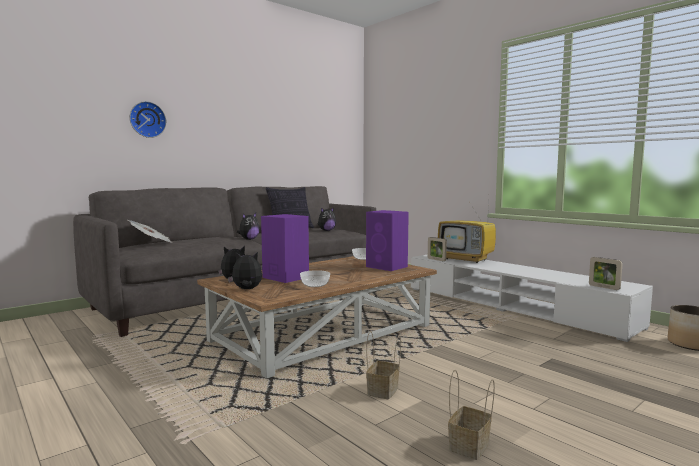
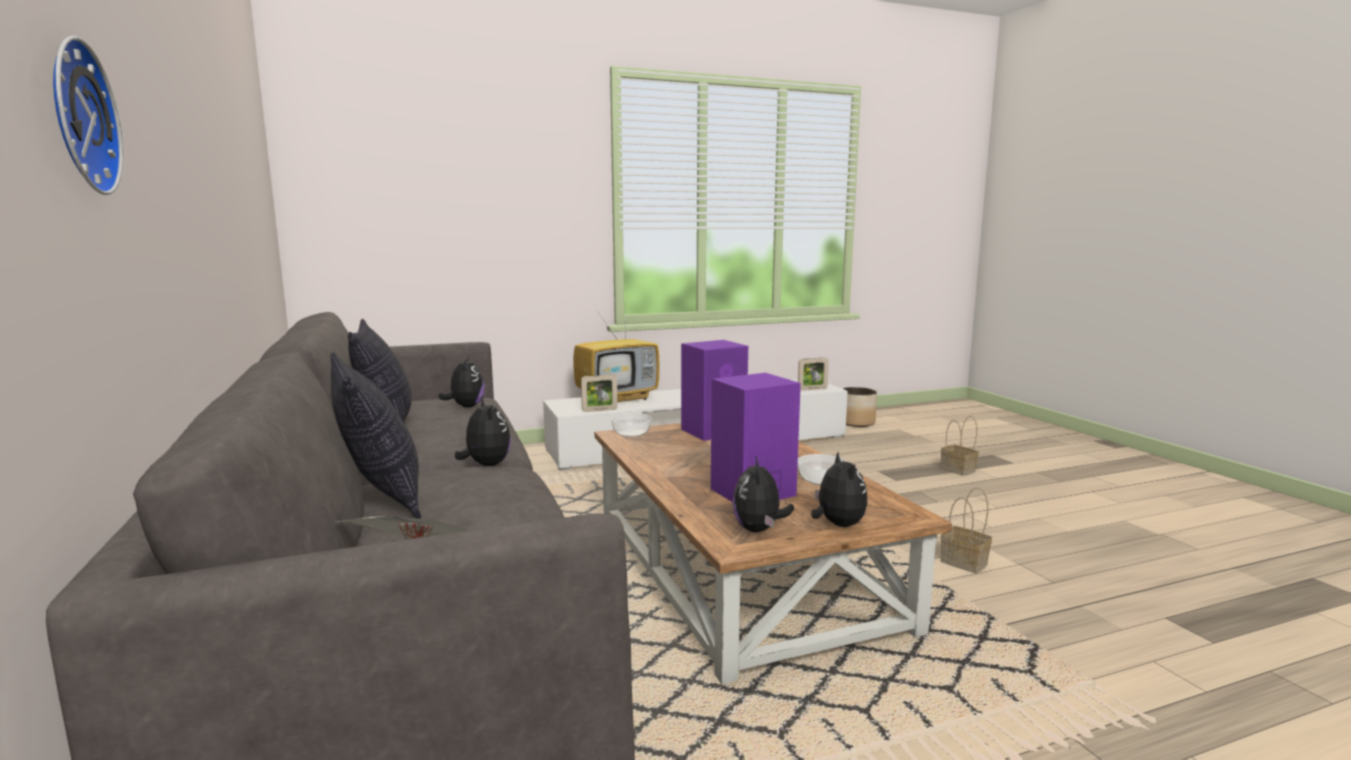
camera: 70 degrees left, 5 degrees up
(206, 236) = (381, 498): none -> pillow
(247, 289) = (837, 524): plush toy -> plush toy turned 150 degrees clockwise
(469, 447) = (1085, 549): basket -> basket (959, 470)

